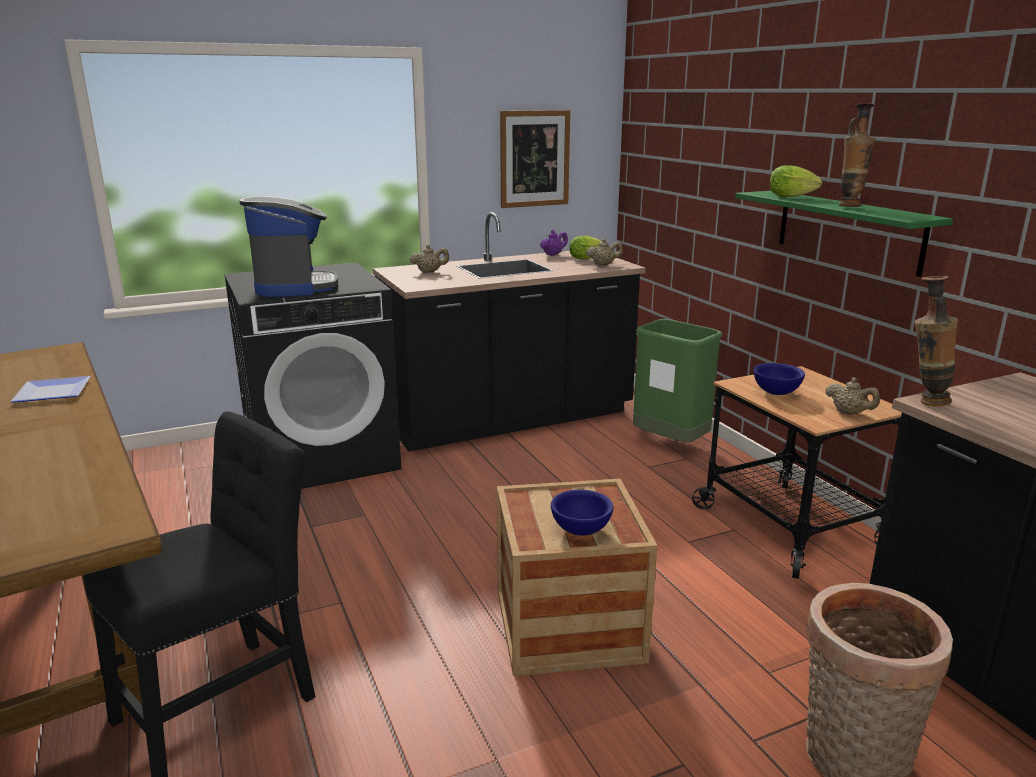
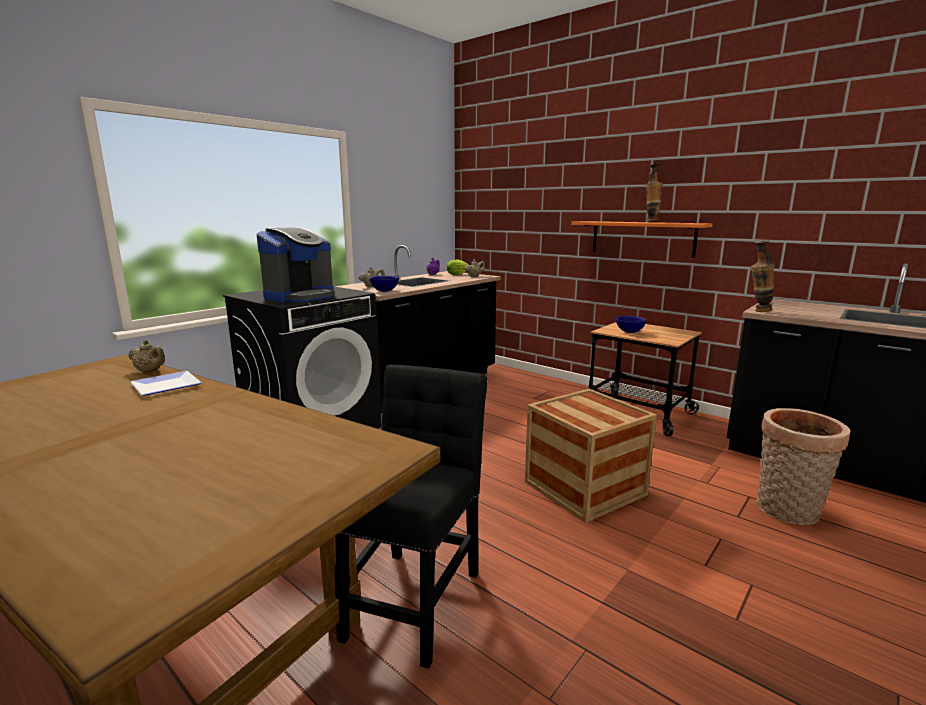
camera: 25 degrees left, 5 degrees down
(294, 286) = (300, 296): coffee machine -> coffee machine turned 75 degrees clockwise
(534, 159) = (411, 212): picture -> none
(582, 530) = (606, 416): blue bowl -> blue bowl (385, 291)
(670, 443) = (532, 384): green trash can -> none
(794, 197) = (609, 221): lettuce -> none
(848, 230) = (642, 238): green shelf -> orange shelf
(849, 413) = (677, 336): beige teapot -> beige teapot (150, 371)

